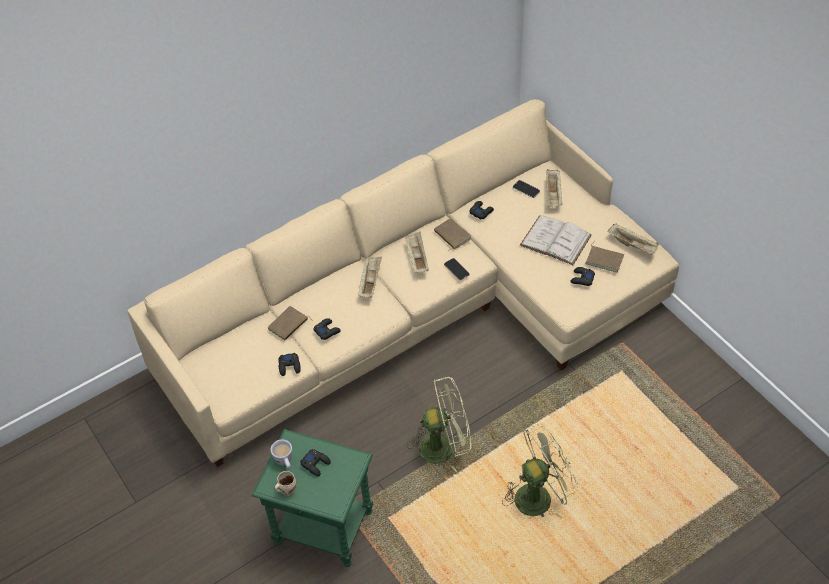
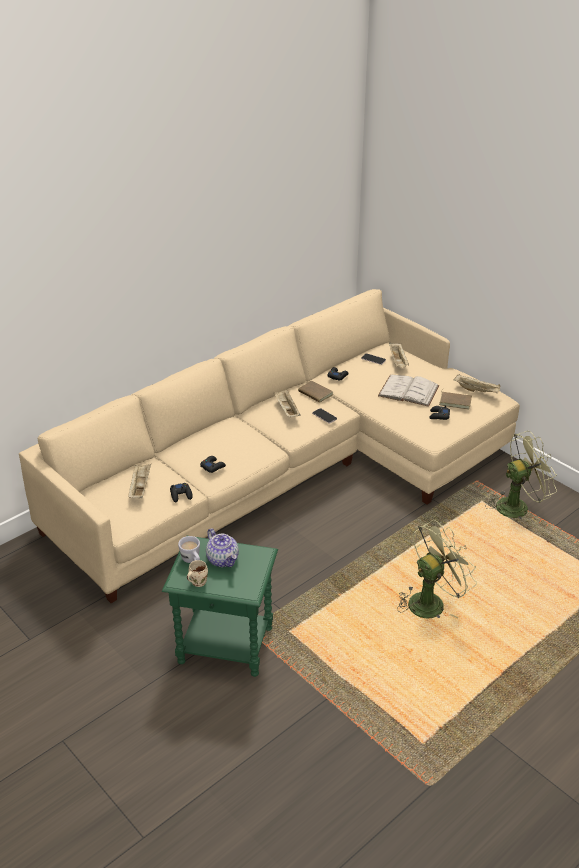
camera: 10 degrees left, 15 degrees down
(289, 325) = (175, 465): brown book -> none
(316, 464) = (223, 559): black game controller -> teapot
(370, 282) = (246, 429): beige tray -> beige tray (140, 487)
(444, 446) = (331, 569): green fan -> green fan (518, 506)

